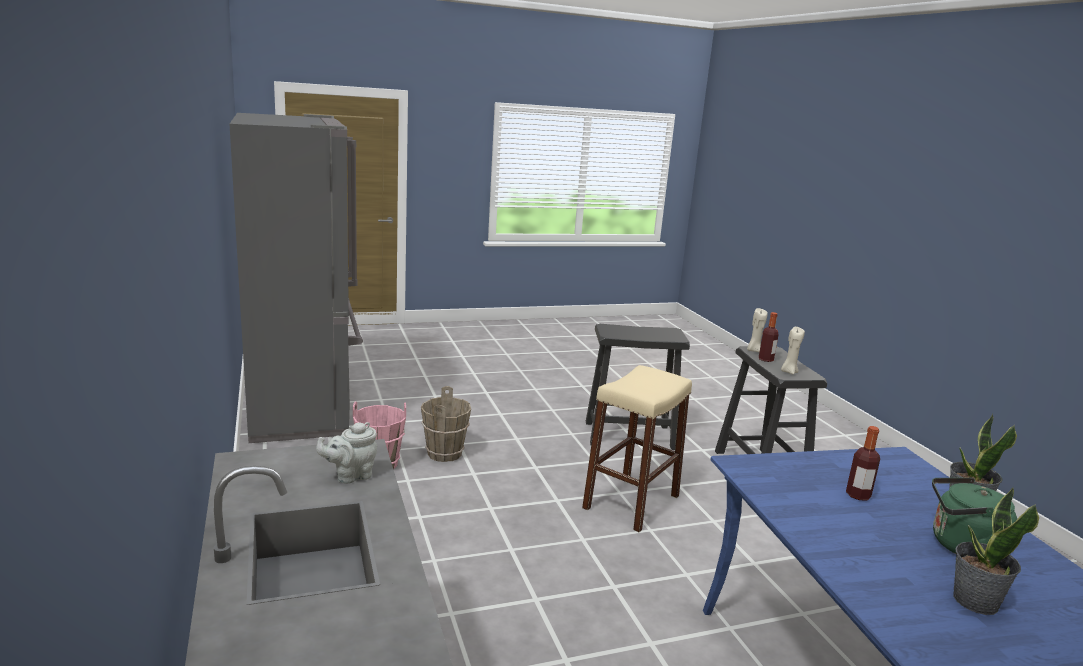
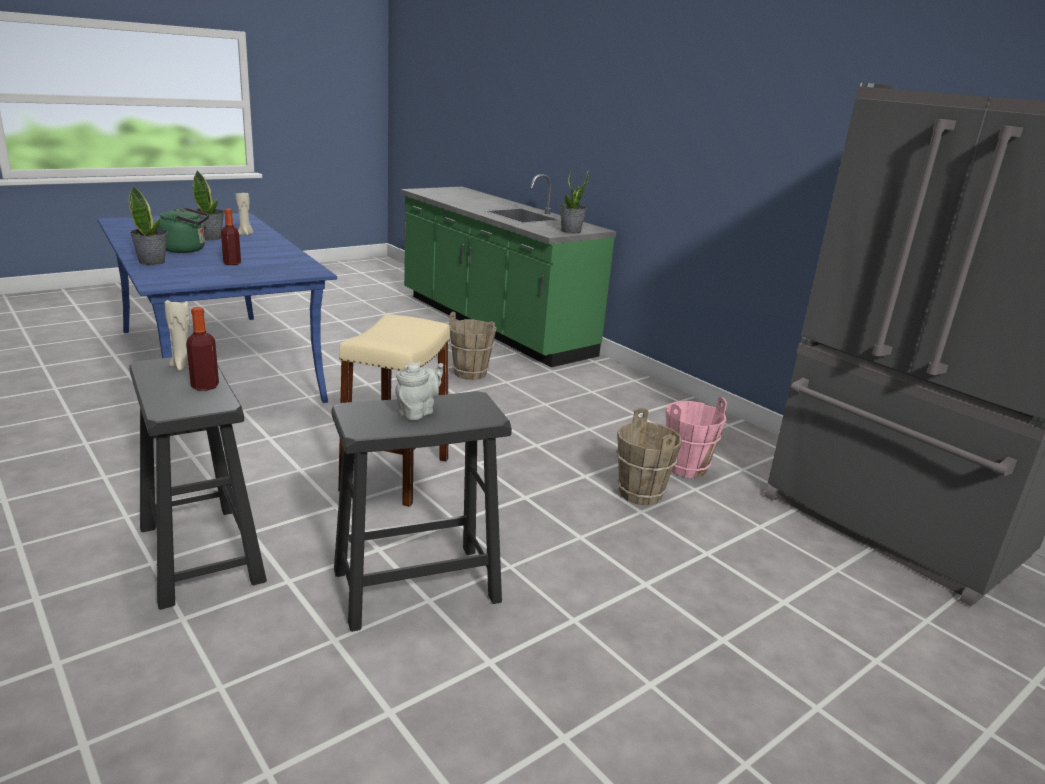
camera: 160 degrees right, 5 degrees up
(310, 457) = (571, 231): none -> potted plant
(350, 476) = (540, 227): grey teapot -> grey teapot (418, 412)
(491, 644) = (470, 373): none -> brown bucket
(753, 350) = (215, 401): beige candle -> beige candle (245, 234)

